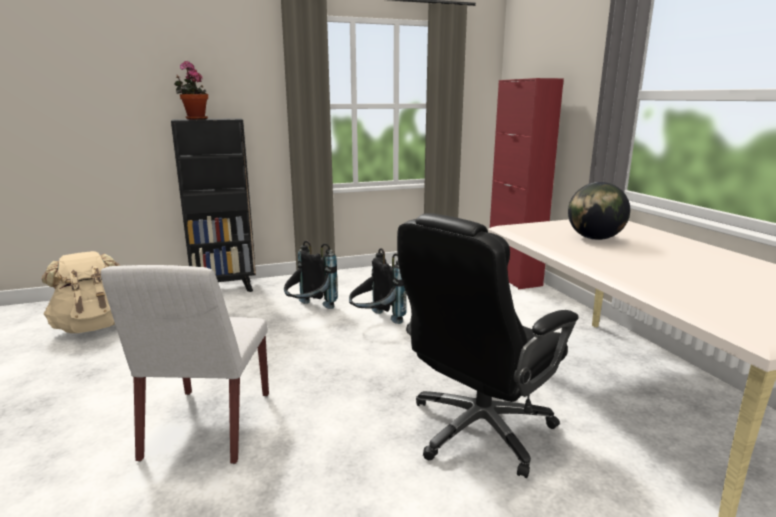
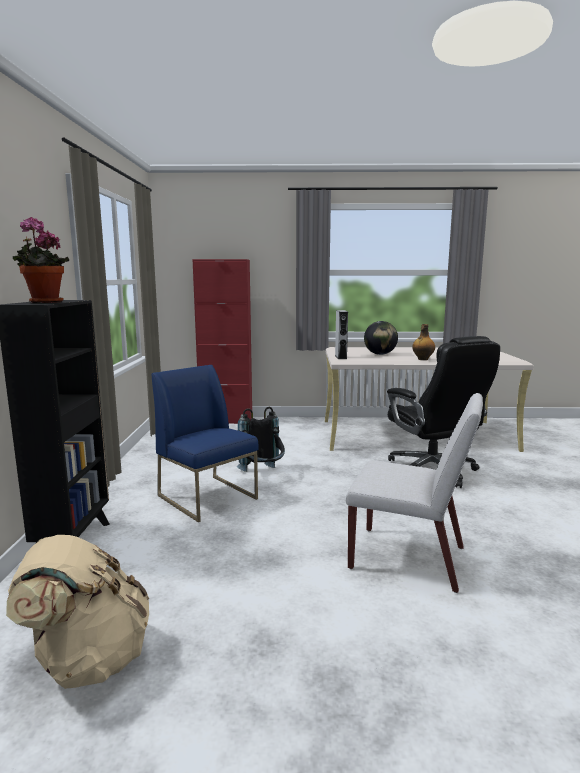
camera: 70 degrees left, 5 degrees down
(310, 311) = (208, 497): black backpack -> blue chair
(528, 225) = (340, 357): none -> grey speaker
(593, 261) = (422, 359): none -> bottle

